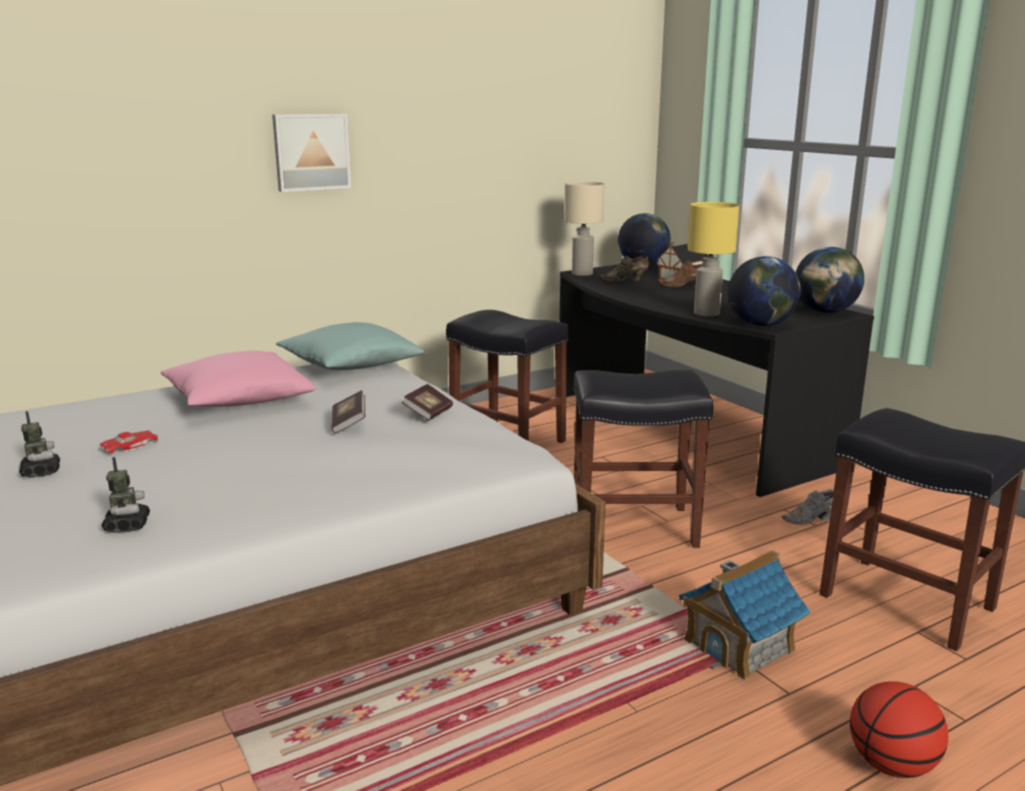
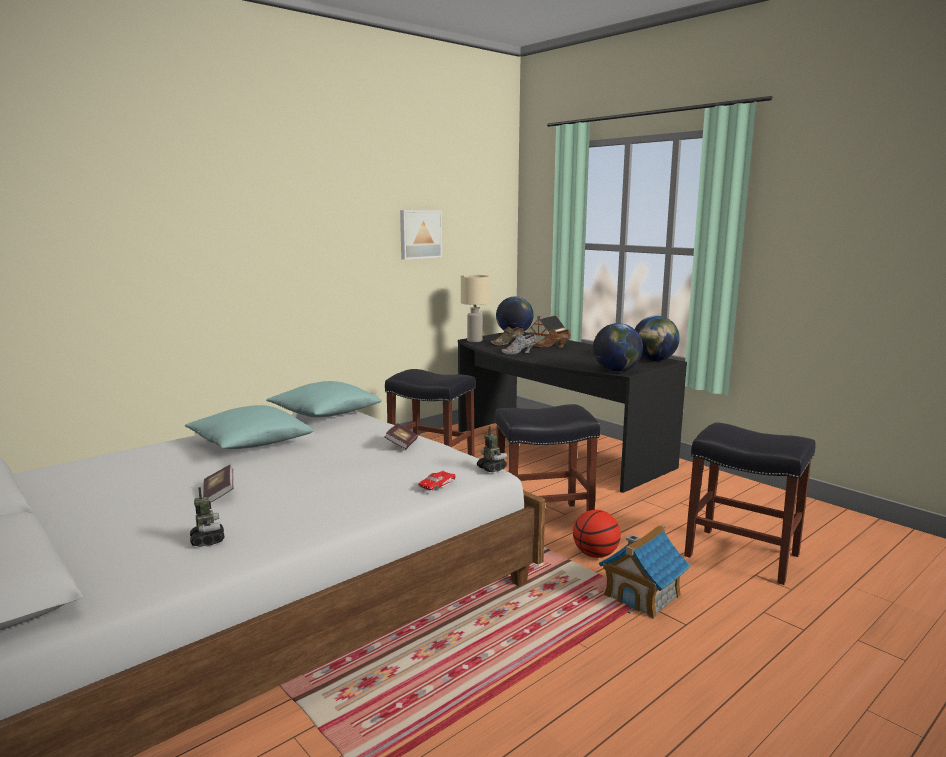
camera: 10 degrees left, 5 degrees down
(41, 471) = (114, 506): toy robot -> toy robot (491, 468)
(130, 446) = (179, 482): red toy car -> red toy car (437, 484)
(238, 400) = (250, 443): pink pillow -> turquoise pillow
(311, 152) = (279, 256): picture -> picture (419, 234)
(349, 423) = (346, 455): book -> book (219, 494)
(706, 313) = (576, 364): yellow table lamp -> none
(813, 520) = (663, 505): grey shoe -> grey shoe (520, 353)
(892, 765) = (767, 664): basketball -> basketball (595, 554)

